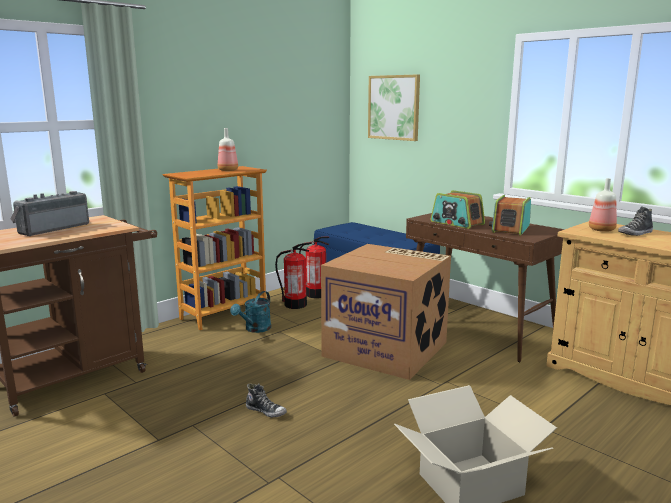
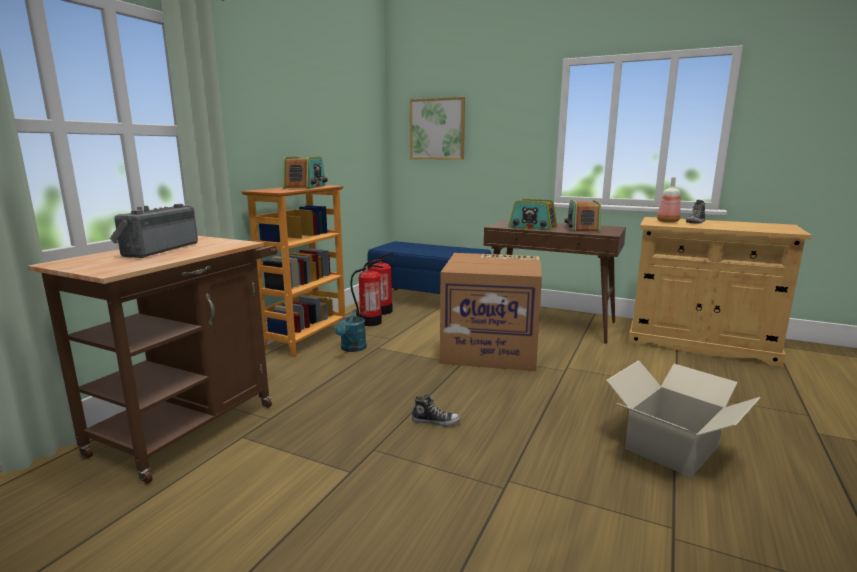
camera: 20 degrees left, 0 degrees up
(228, 170) = (305, 187): bottle -> radio

